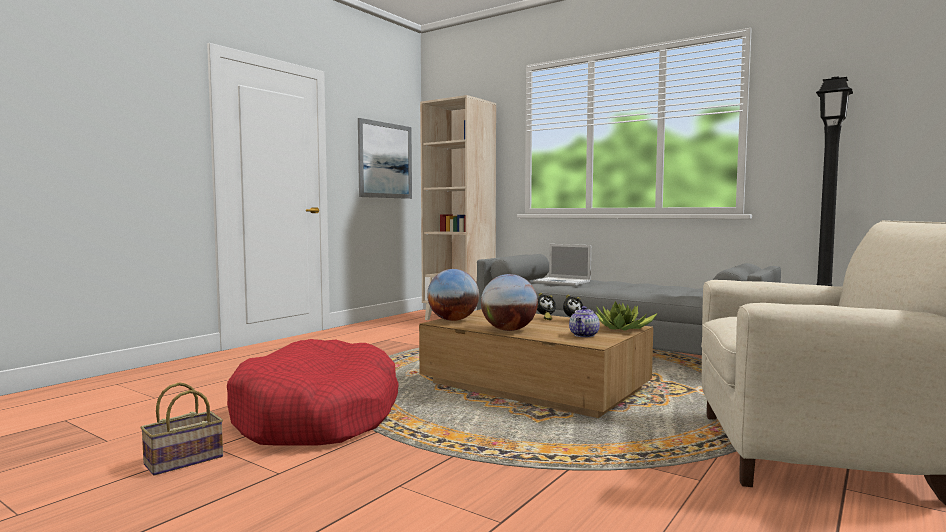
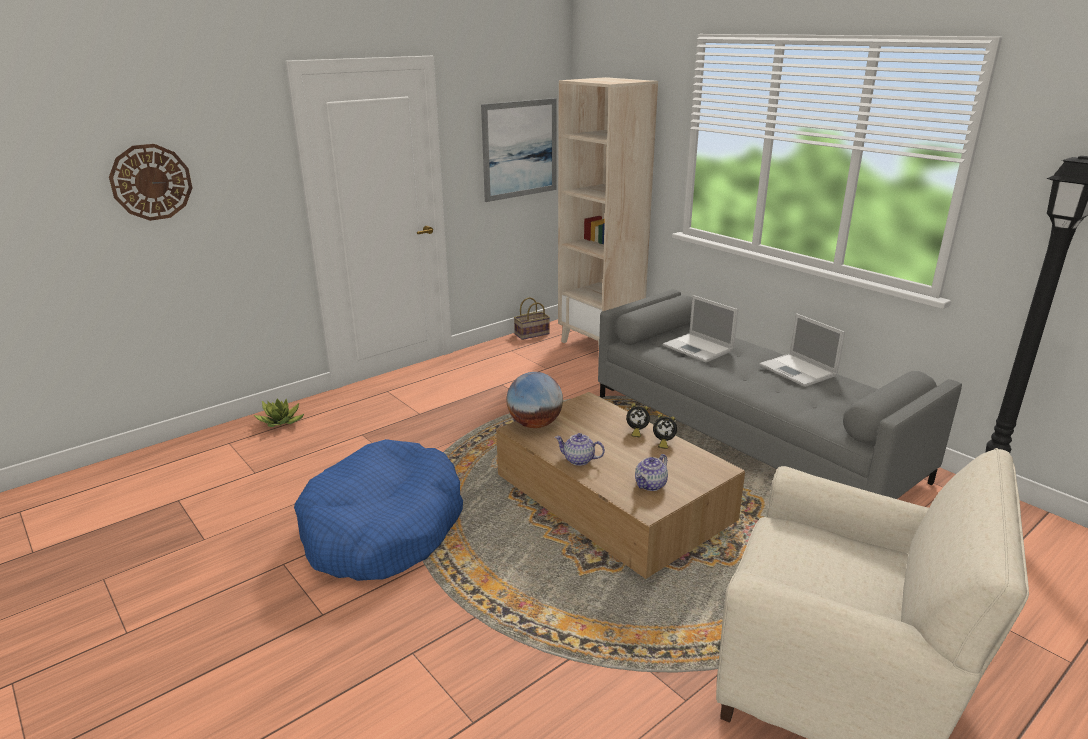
camera: 15 degrees right, 20 degrees up
(71, 113) = (151, 182): none -> wall clock
(182, 461) = (253, 582): basket -> basket (531, 334)
(318, 416) = (383, 528): red dog bed -> blue dog bed
(509, 330) = (578, 460): globe -> teapot
(623, 329) = (705, 474): potted plant -> potted plant (281, 422)
(649, 285) = (799, 371): none -> laptop

